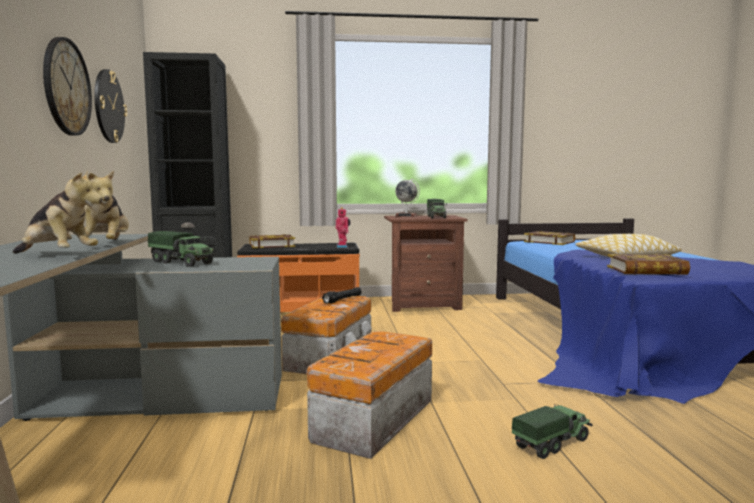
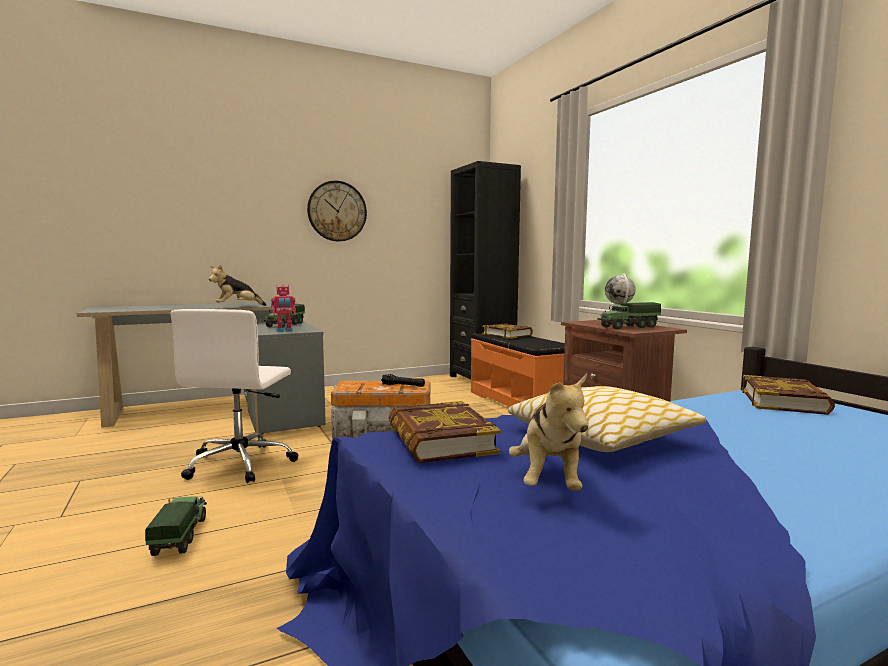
camera: 70 degrees right, 0 degrees up
(57, 256) = (190, 307): plush toy -> plush toy (548, 481)
(108, 106) = (402, 217): wall clock -> none
(343, 246) = (533, 346): toy robot -> toy robot (284, 330)
(371, 420) = (241, 463): storage box -> white office chair
(553, 443) = (180, 536): toy truck -> toy truck turned 135 degrees counterclockwise

